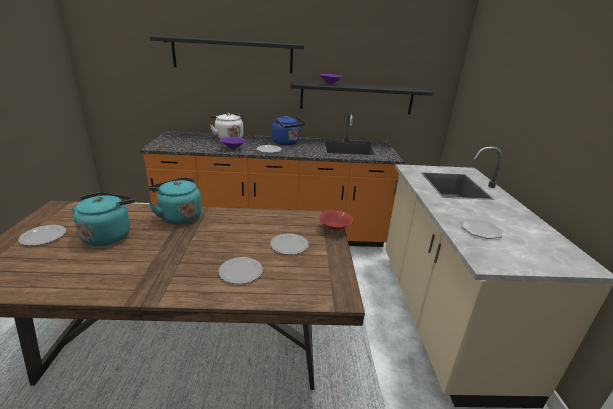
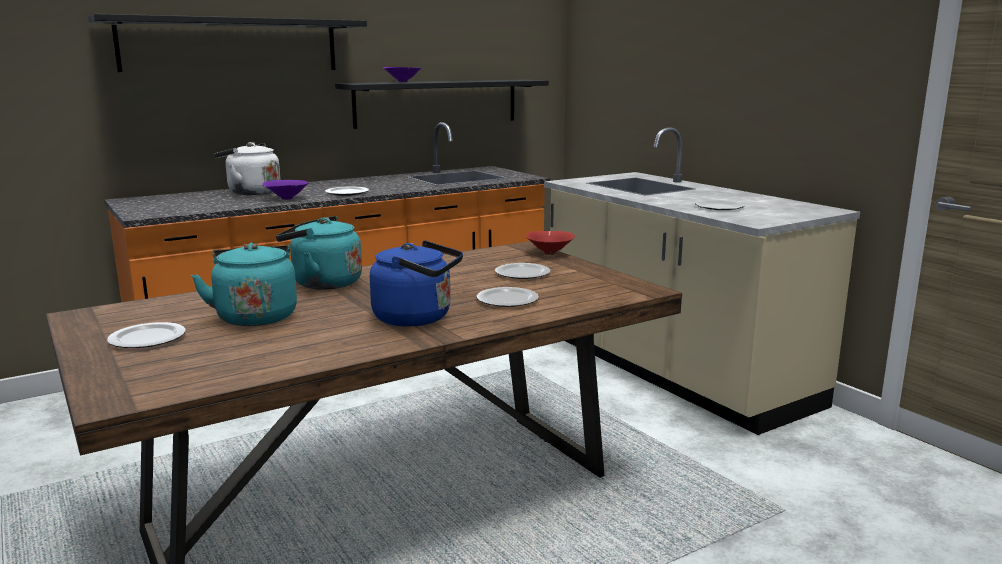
camera: 30 degrees left, 10 degrees down
(287, 143) = (356, 184): blue kettle -> blue kettle (417, 318)

